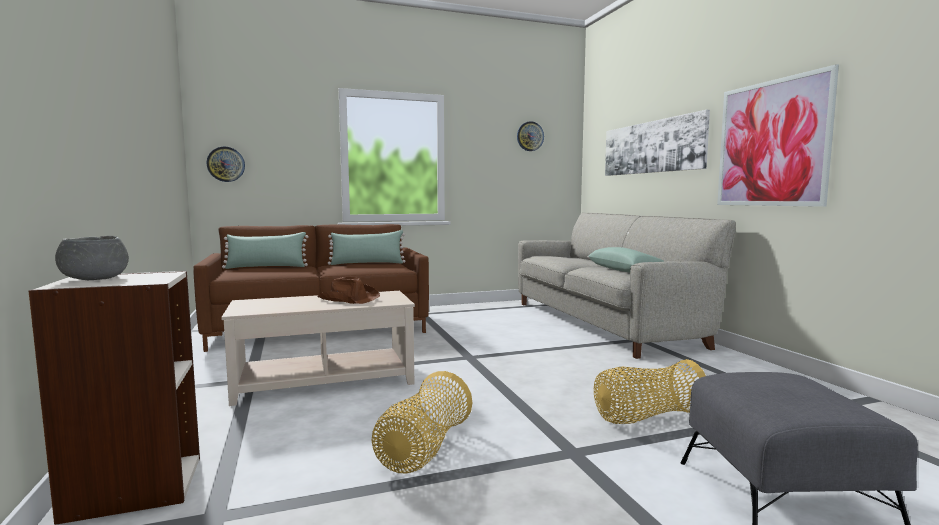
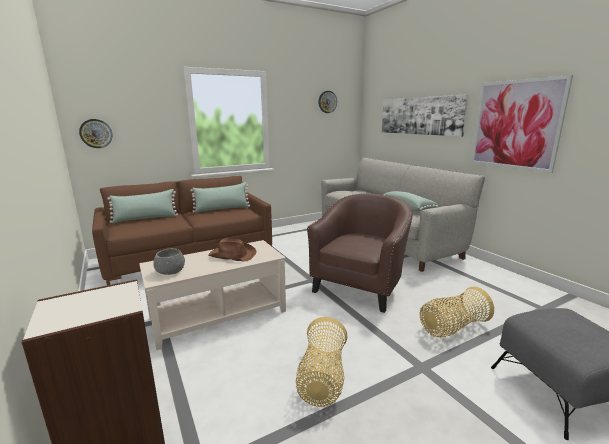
camera: 10 degrees left, 10 degrees up
(95, 278) = (67, 306): grey bowl -> grey bowl (170, 271)
(534, 368) = (360, 287): none -> brown armchair

